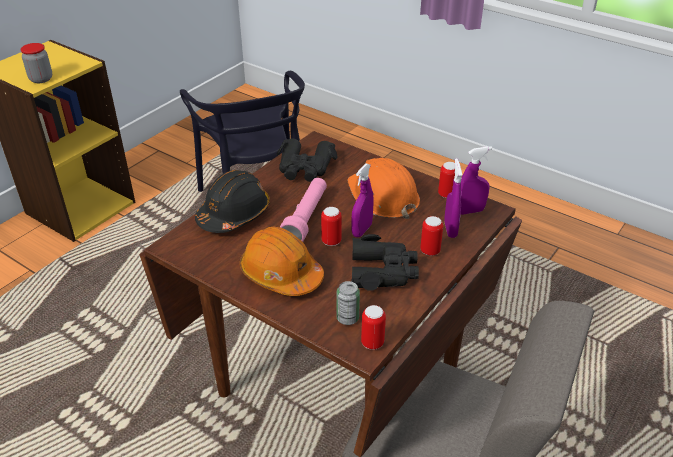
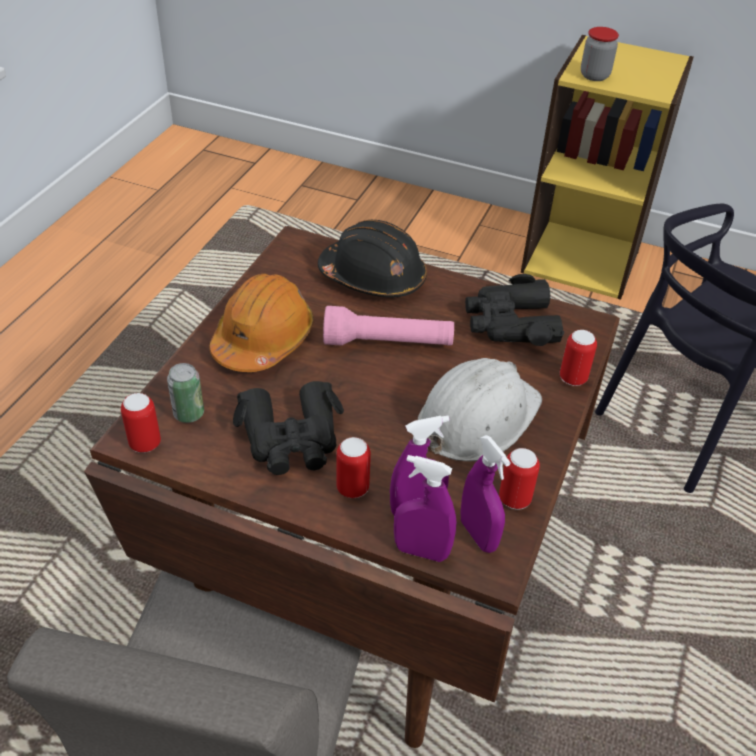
camera: 75 degrees right, 5 degrees up
(331, 241) = (344, 376): can -> can (573, 378)
(362, 230) = (380, 404): purple spray bottle -> purple spray bottle (421, 551)
(383, 195) = (476, 417): orange hard hat -> white hard hat

